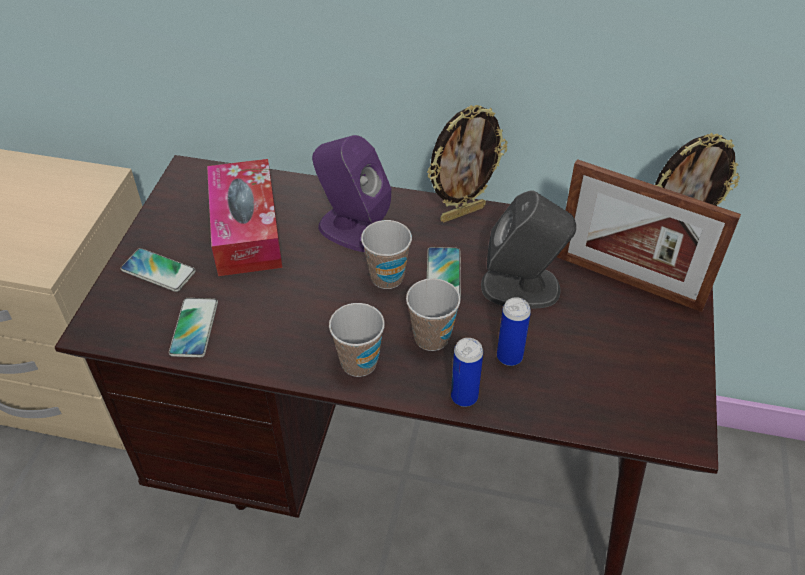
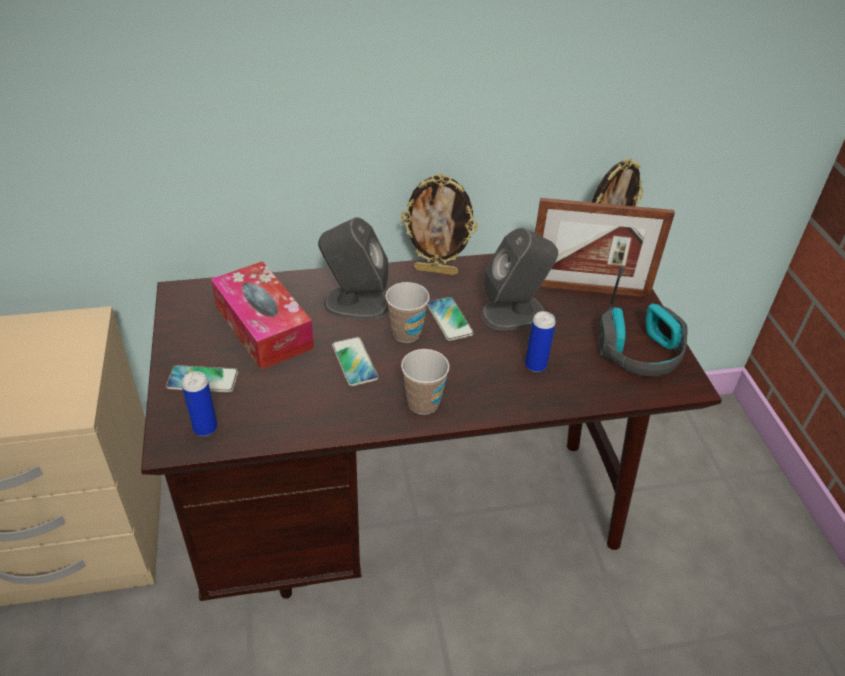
camera: 25 degrees left, 5 degrees down
(194, 328) = (265, 417): phone -> phone (354, 362)
(353, 229) = (355, 303): purple speaker -> grey speaker
(431, 337) = (468, 368): cup -> none
(462, 213) = (436, 270): picture frame -> picture frame turned 60 degrees clockwise
(464, 397) = (519, 404): can -> can (205, 428)
(648, 377) = (640, 351): none -> headphones

